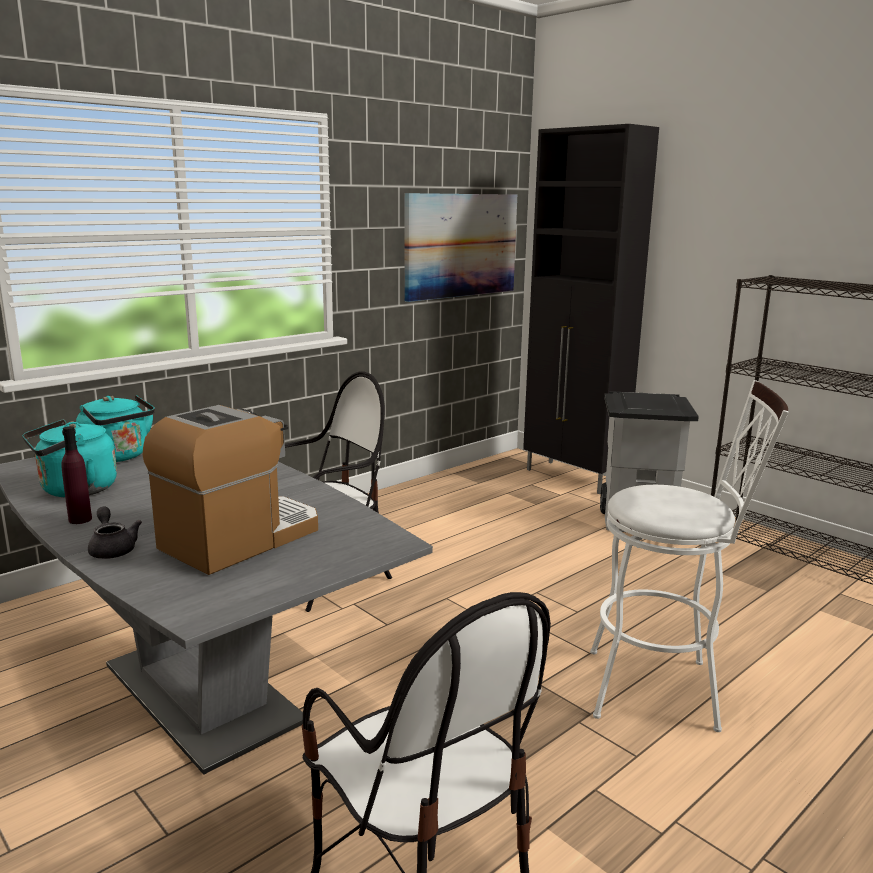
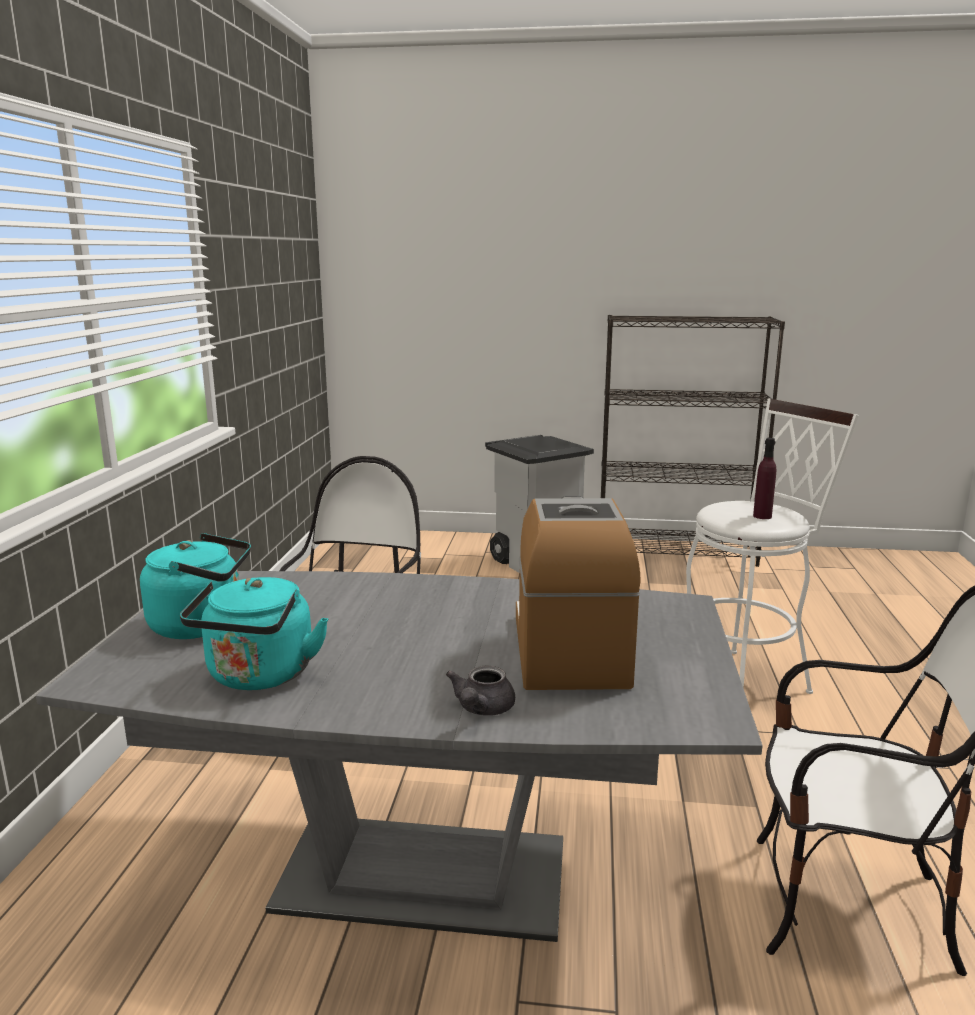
camera: 40 degrees left, 0 degrees up
(80, 519) = (360, 700): purple bottle -> purple bottle (762, 516)
(112, 549) = (481, 709): grey teapot -> grey teapot turned 90 degrees counterclockwise
(461, 245) = (287, 305): picture -> none
(574, 477) = (430, 540): black cabinet -> none

